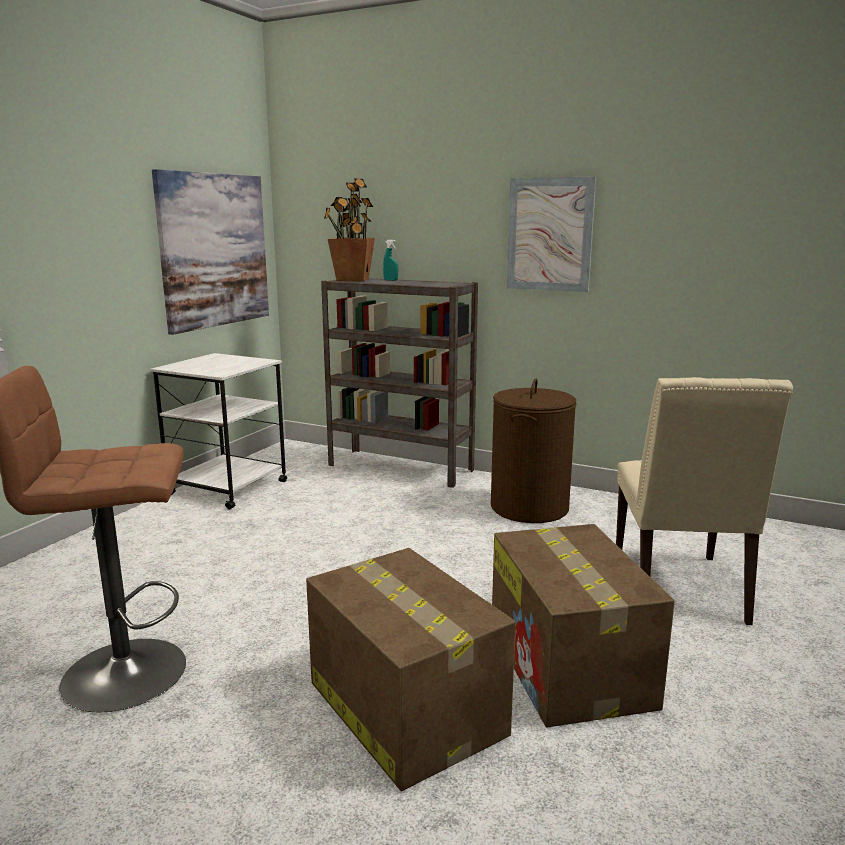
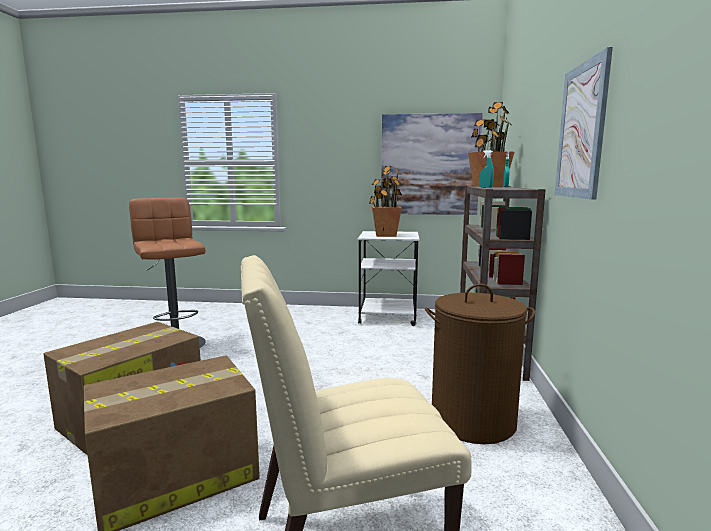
camera: 70 degrees right, 5 degrees down
(221, 366) = (385, 235): none -> potted plant
(400, 283) = (486, 187): none -> turquoise spray bottle

